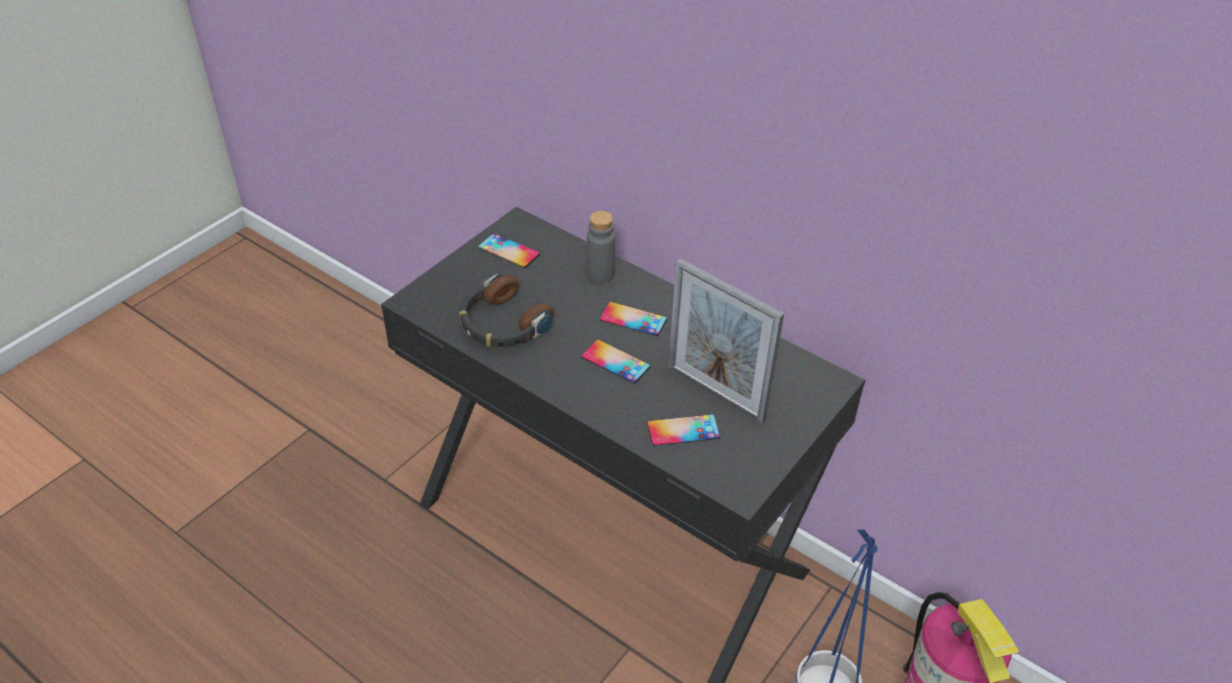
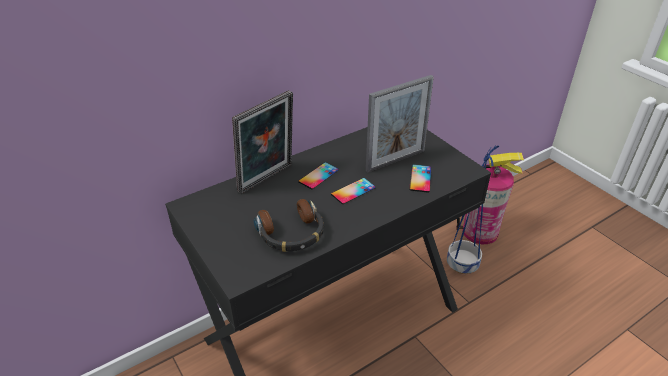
camera: 70 degrees left, 5 degrees down
(509, 251) = (214, 216): phone -> none
(600, 274) = (268, 180): grey bottle -> picture frame

